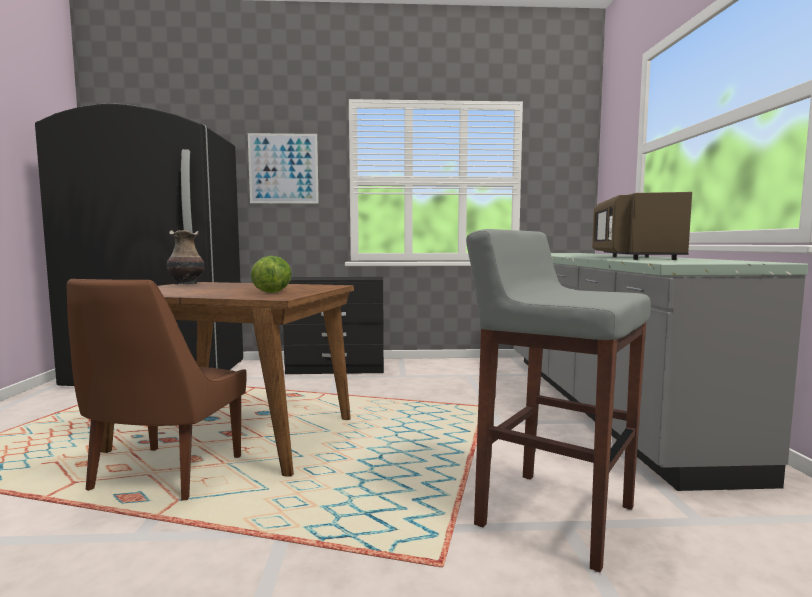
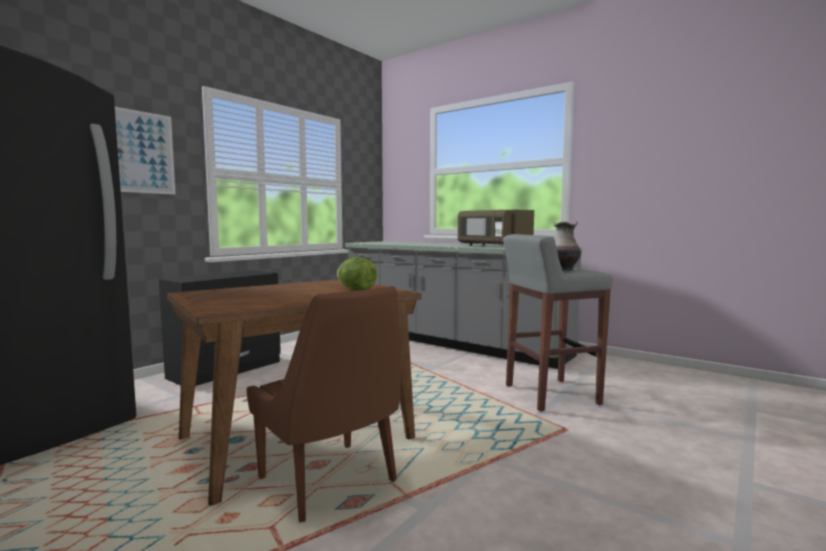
camera: 50 degrees left, 0 degrees up
(186, 284) = (193, 295): vase -> vase (563, 270)

